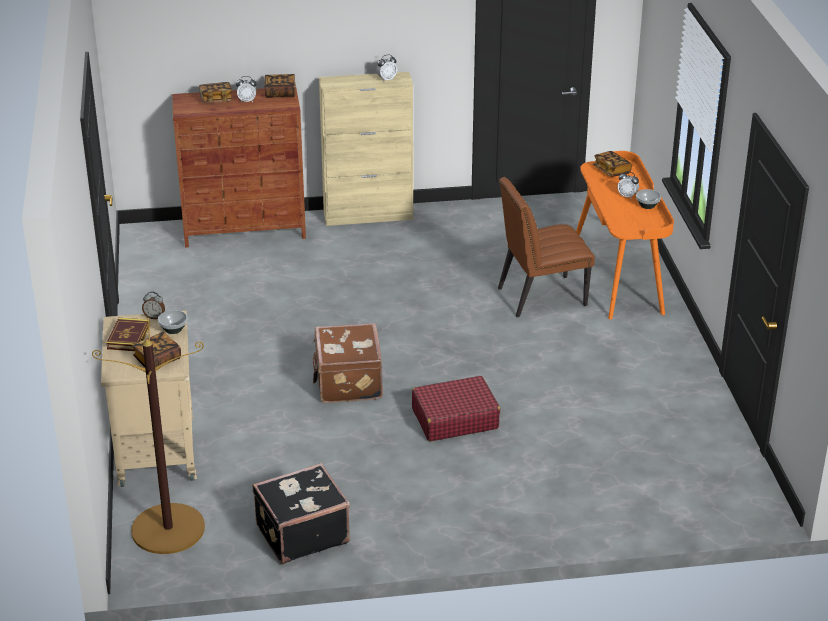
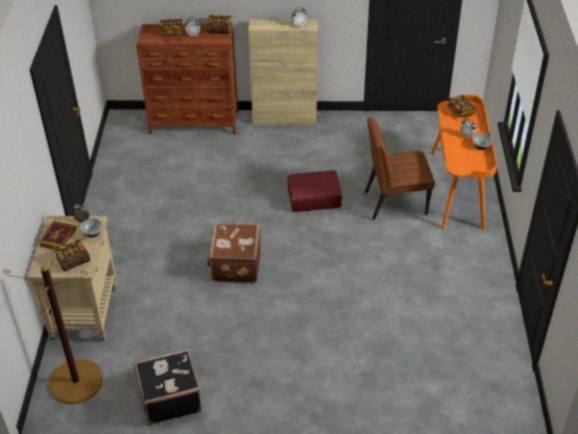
camera: 10 degrees right, 10 degrees up
(454, 419) = (305, 307): red suitcase -> red suitcase (314, 197)

